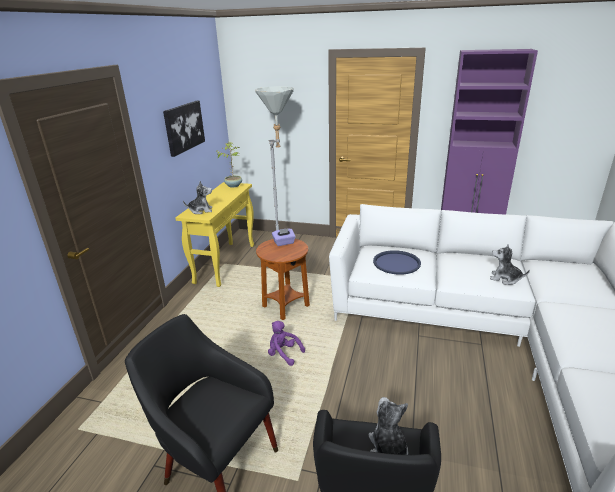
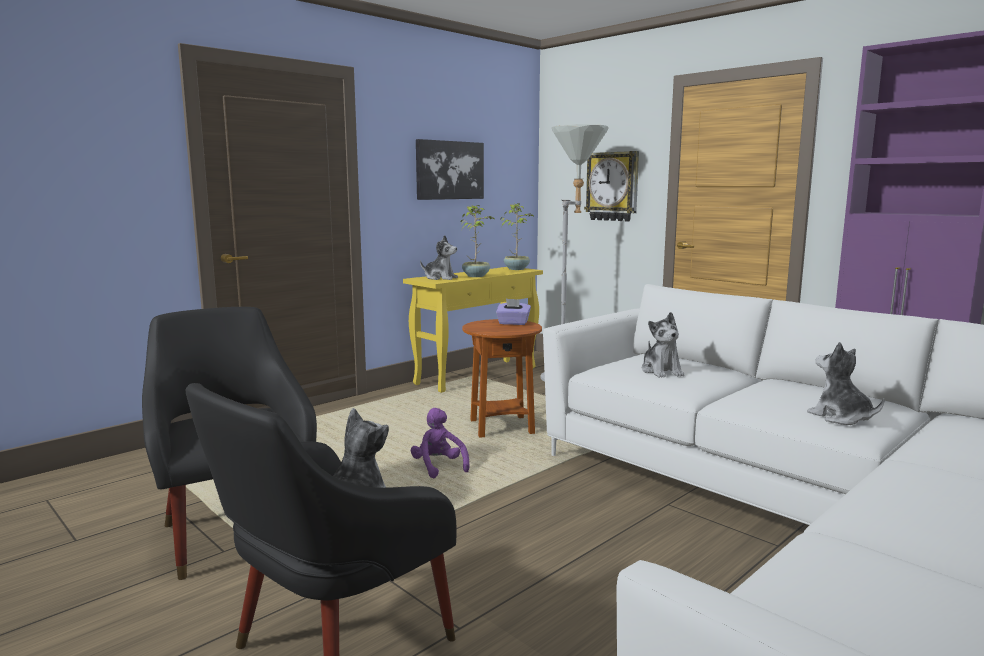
camera: 30 degrees right, 15 degrees down
(220, 201) = (476, 276): none -> potted plant
(288, 121) = (612, 186): none -> wall clock
(396, 263) = (661, 371): blue tray -> plush toy

